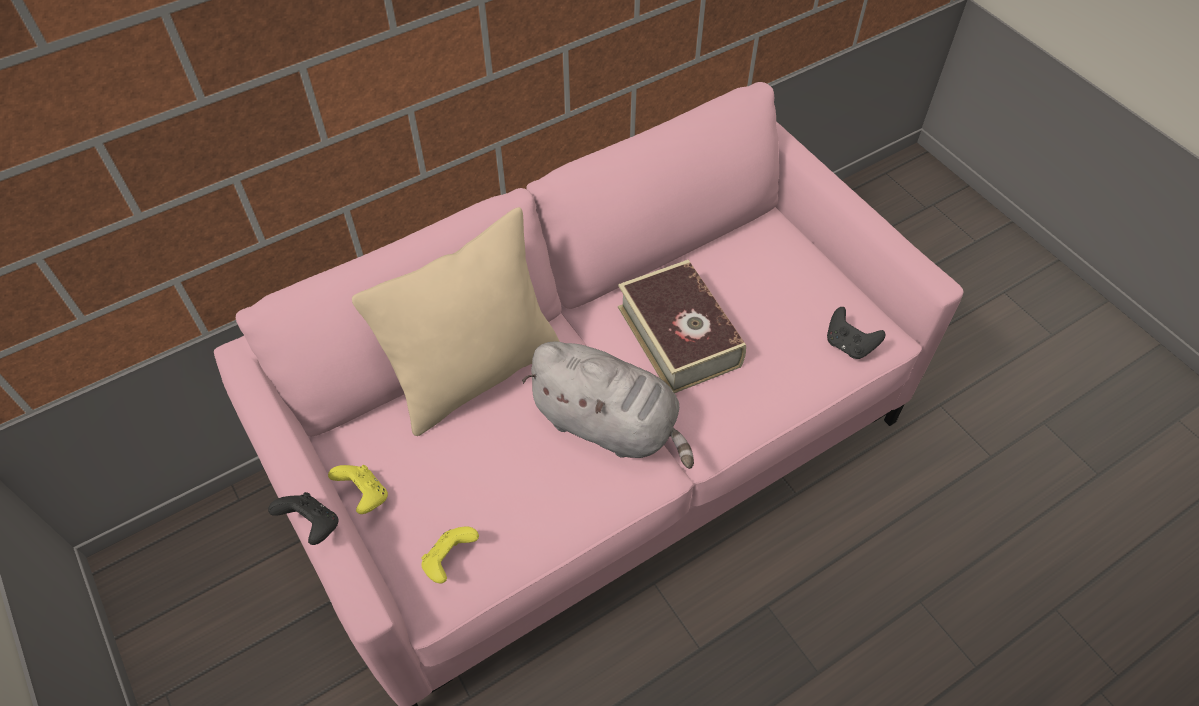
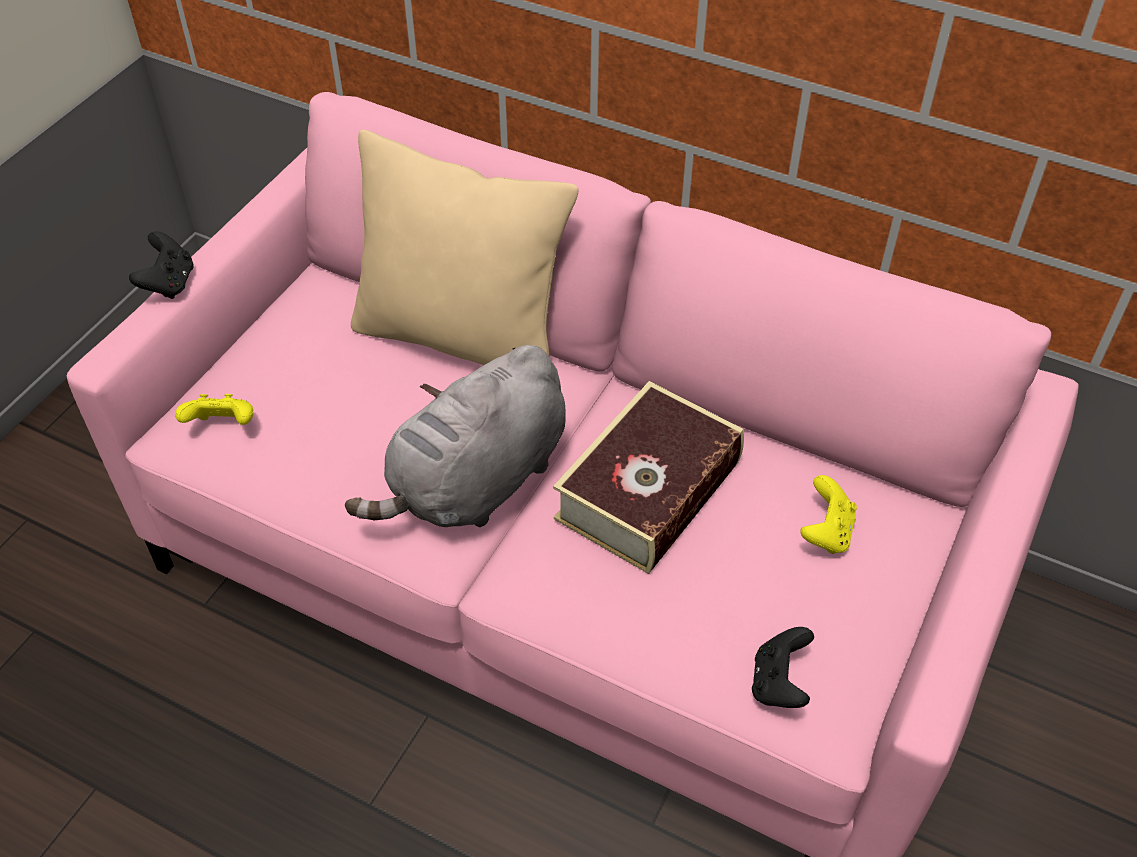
camera: 60 degrees right, 5 degrees down
(364, 496) = (262, 328): yellow game controller -> yellow game controller (826, 532)
(610, 425) = (475, 483): grey plush toy -> grey plush toy turned 45 degrees clockwise

